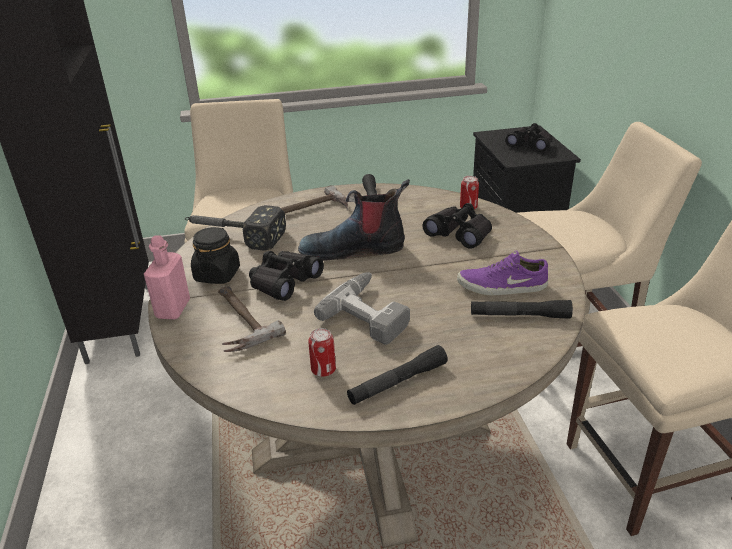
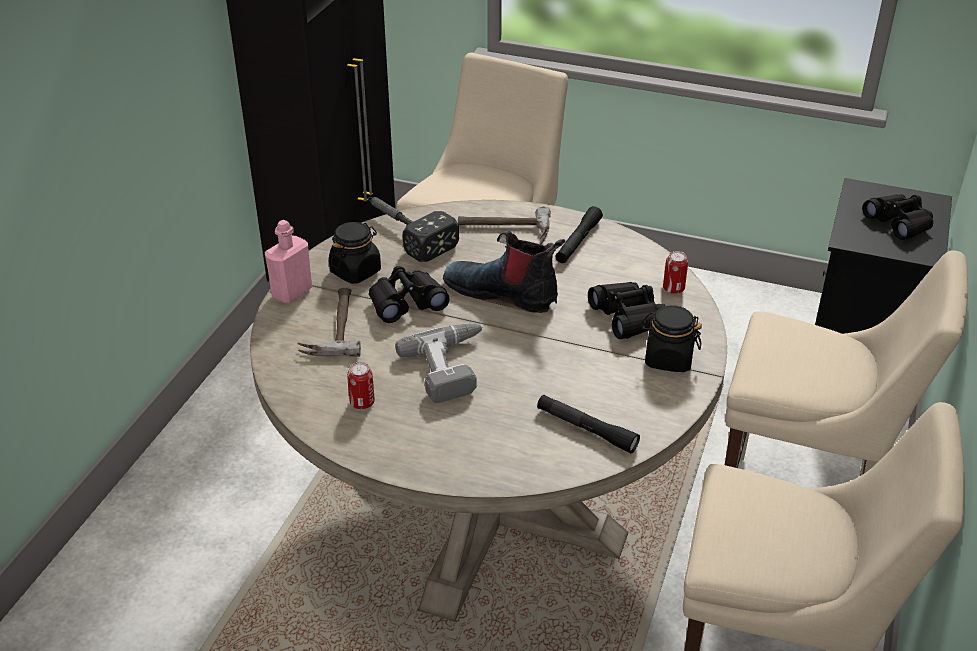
camera: 30 degrees right, 5 degrees up
(398, 382) = (411, 441): black flashlight -> none
(502, 287) = (604, 393): purple shoe -> none
(517, 249) = (668, 359): none -> black jar

